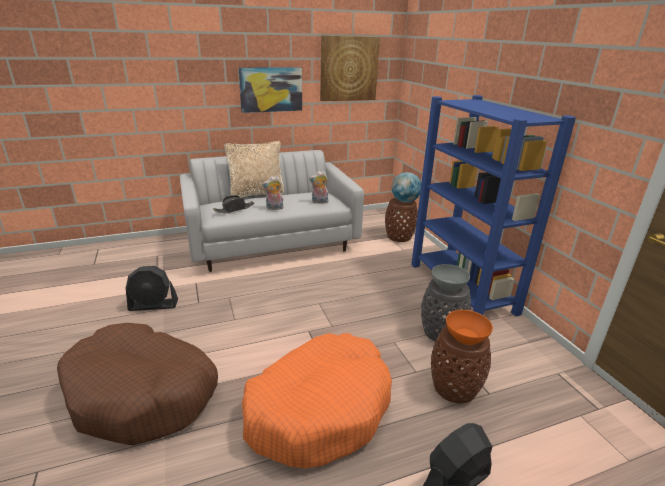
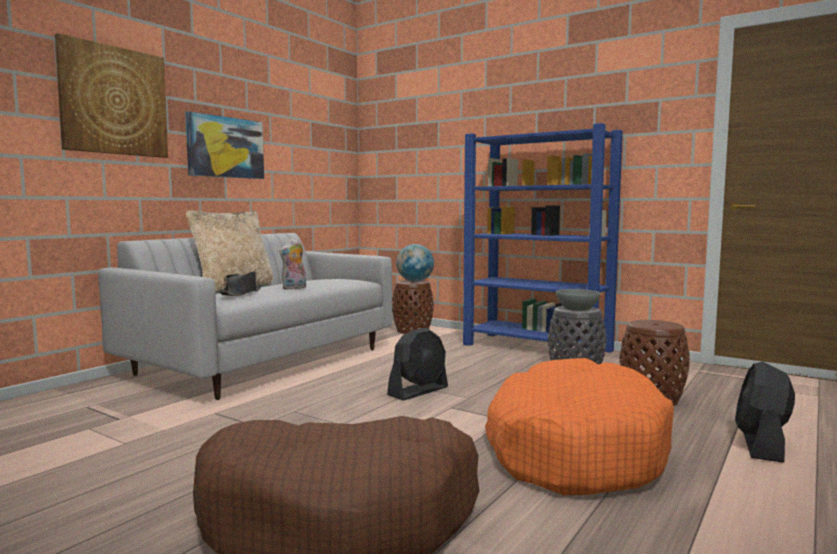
camera: 35 degrees left, 20 degrees down
(153, 305) = (183, 446): black fan -> black fan (418, 391)
(319, 202) = (339, 280): plush toy -> none
(348, 69) = (309, 132): picture -> picture (114, 101)
(466, 336) = (657, 324): orange bowl -> none

